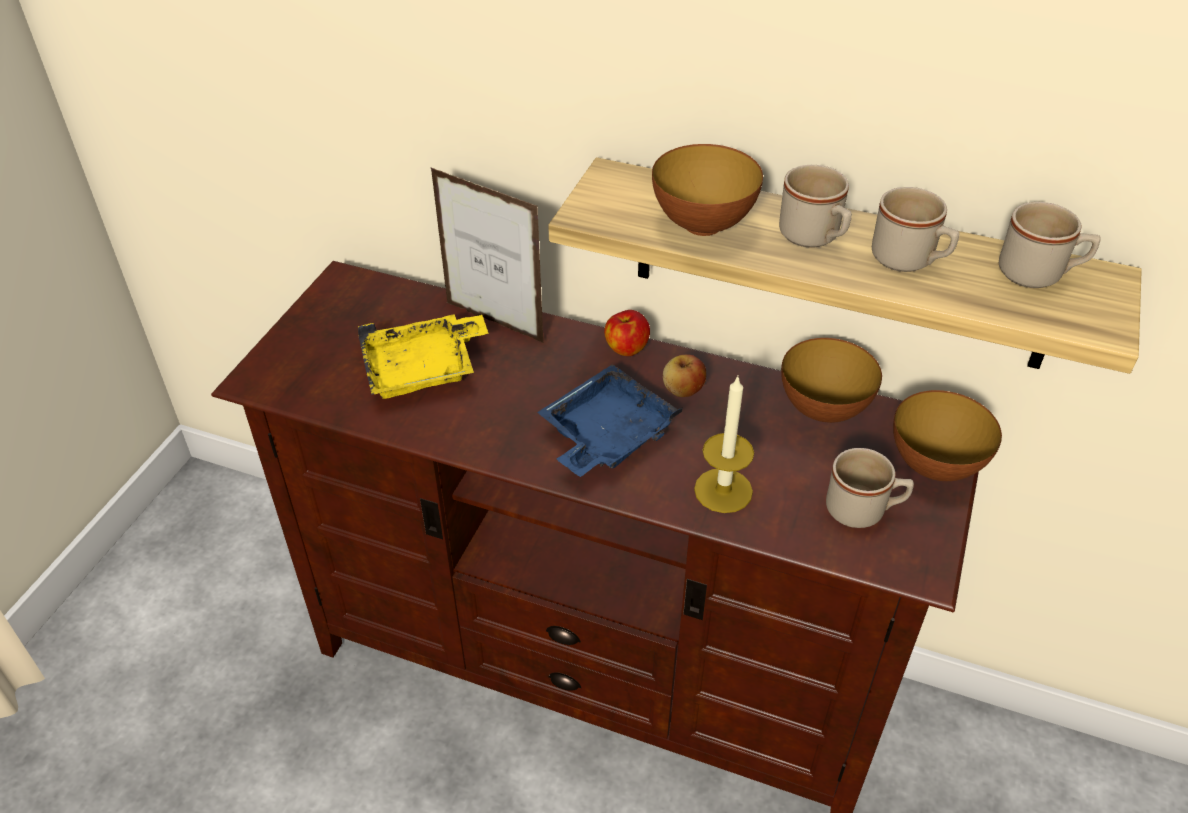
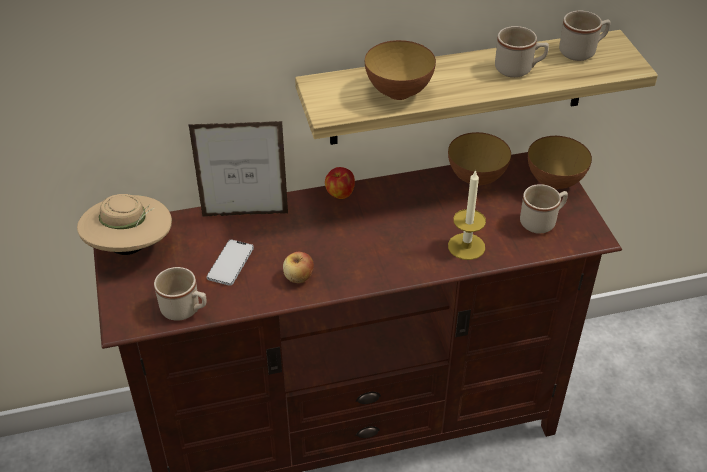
camera: 35 degrees left, 0 degrees up
(342, 302) = (130, 247): none -> beige hat
(423, 369) = (230, 263): yellow tray -> phone
(606, 435) = (377, 248): blue tray -> none
(683, 390) = (394, 203): apple -> apple (298, 277)
(814, 238) = (462, 76): beige mug -> beige mug (185, 310)

